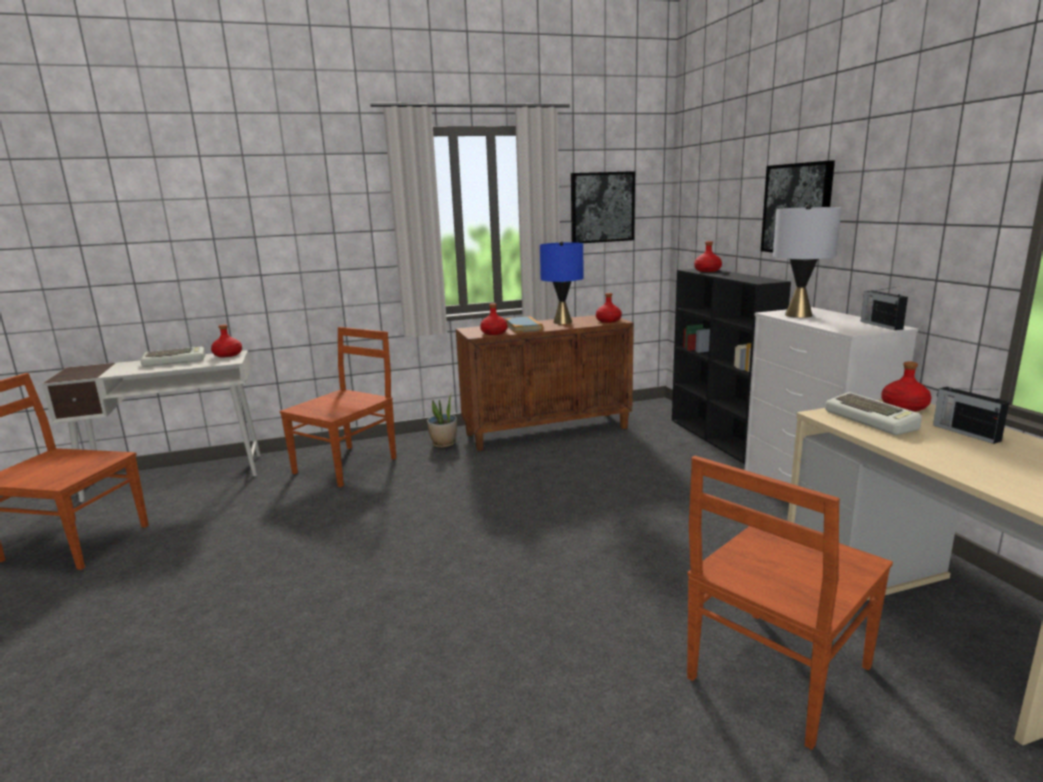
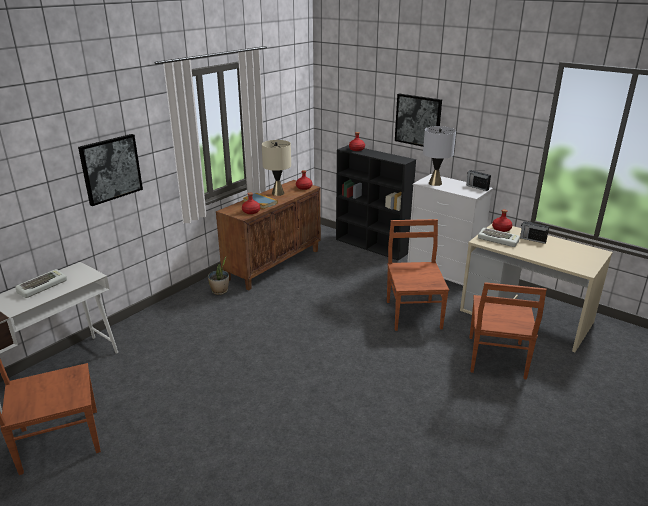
camera: 35 degrees left, 10 degrees up
(227, 355) = (75, 270): red bottle -> none
(347, 465) = (175, 324): brown chair -> brown chair (413, 313)
(563, 322) = (278, 193): blue table lamp -> beige table lamp
(602, 207) = (280, 109): picture -> picture (111, 169)

